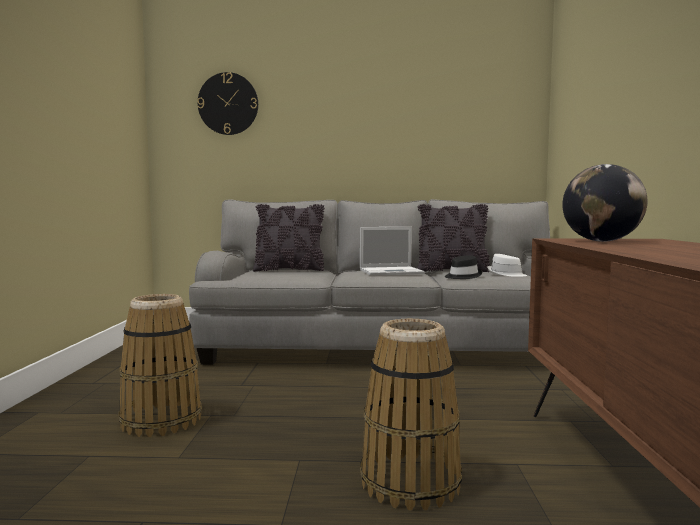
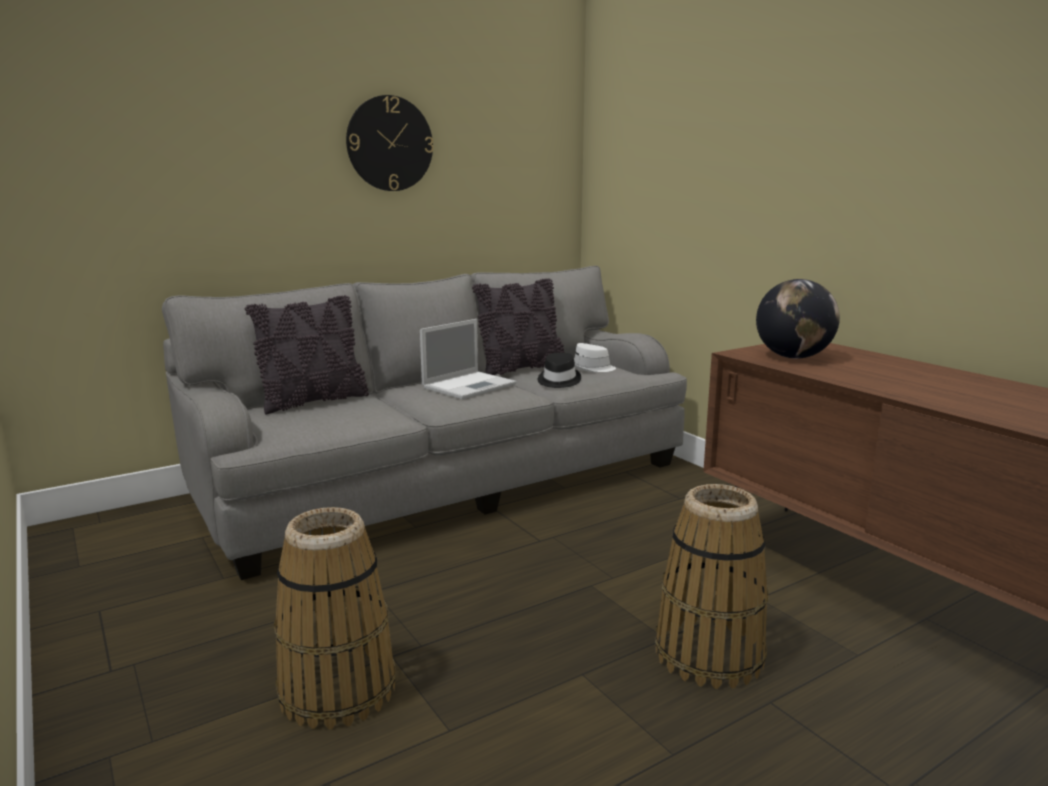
camera: 35 degrees left, 10 degrees up
(228, 104) = (128, 118): wall clock -> wall clock (390, 144)

